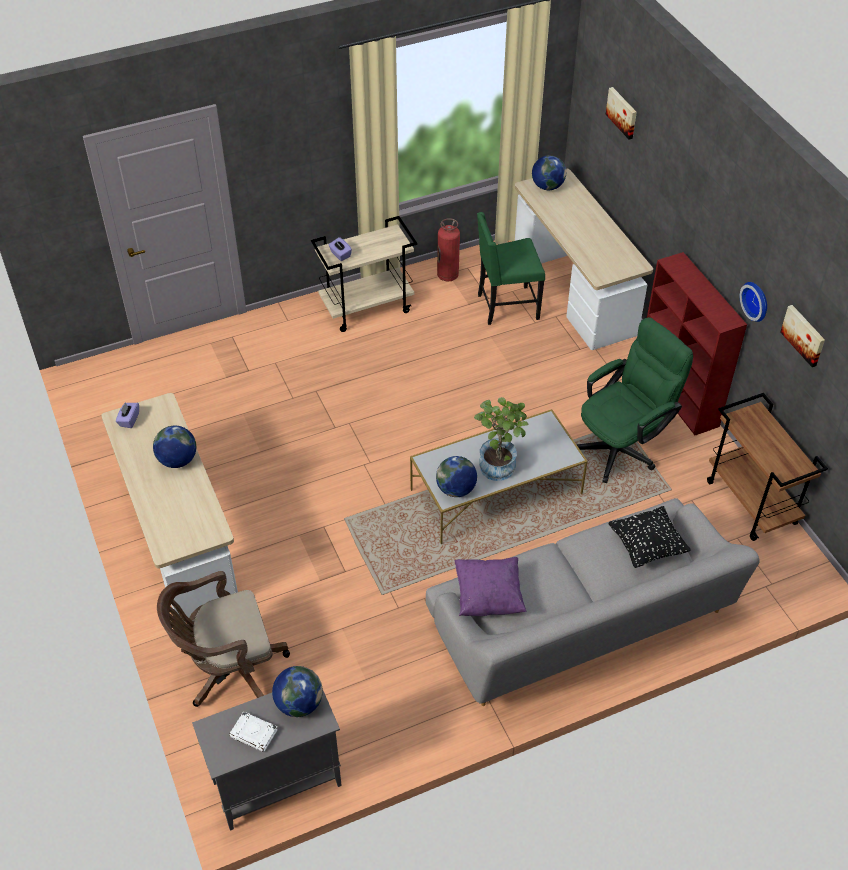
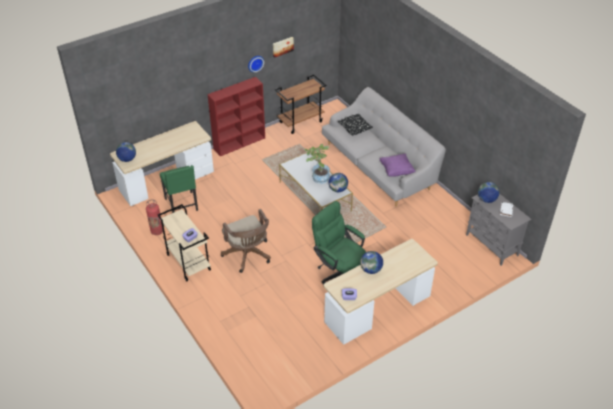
camera: 100 degrees left, 5 degrees down
(228, 670) = (446, 272): brown office chair -> brown office chair (248, 256)
(622, 112) = (137, 86): picture -> none
(622, 446) = (277, 159): green office chair -> green office chair (339, 272)

